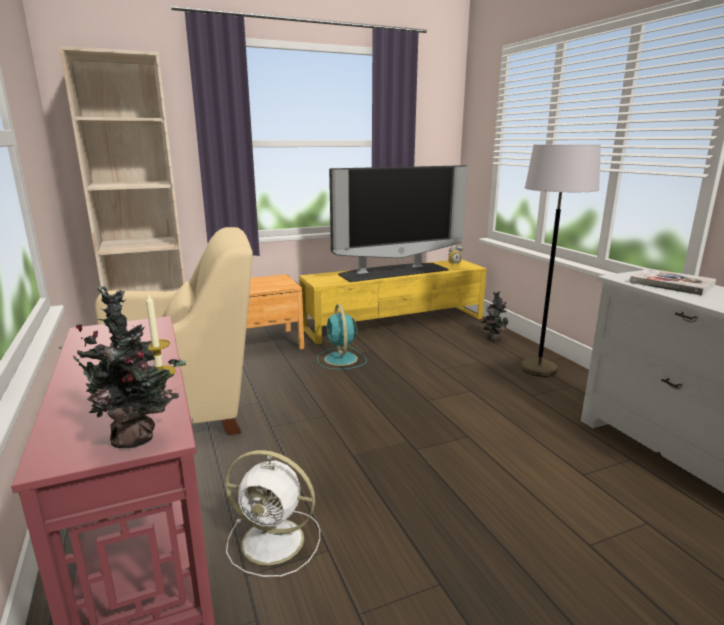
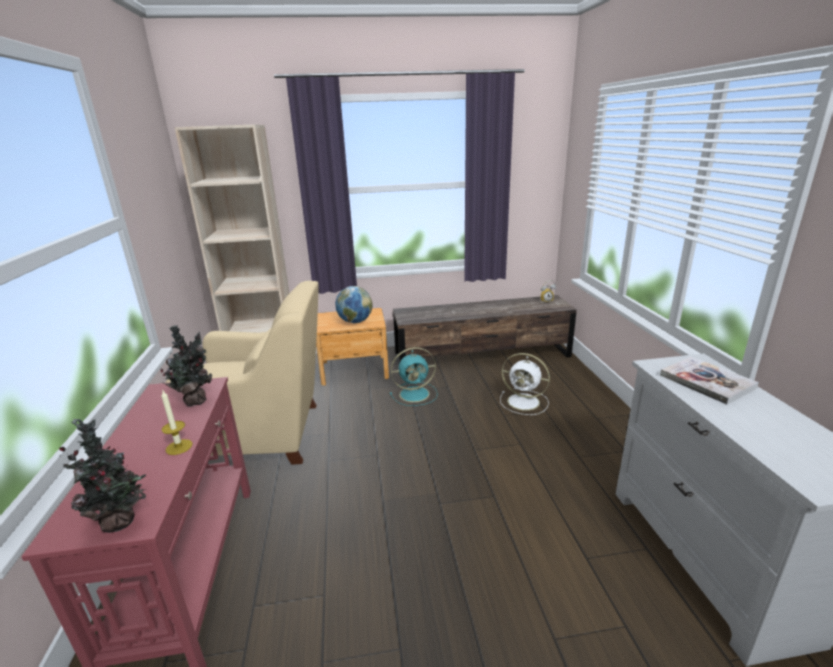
camera: 15 degrees right, 5 degrees up
(265, 286) = (355, 322): none -> globe
(275, 541) = (287, 577): white fan -> white fan (525, 402)
(341, 359) = (415, 394): turquoise fan -> turquoise fan turned 105 degrees counterclockwise
(393, 272) = (480, 309): television -> none
(395, 323) = (482, 355): yellow tv stand -> brown tv stand
(492, 338) = (570, 383): potted plant -> potted plant (196, 400)
(538, 369) = (601, 425): grey floor lamp -> none

